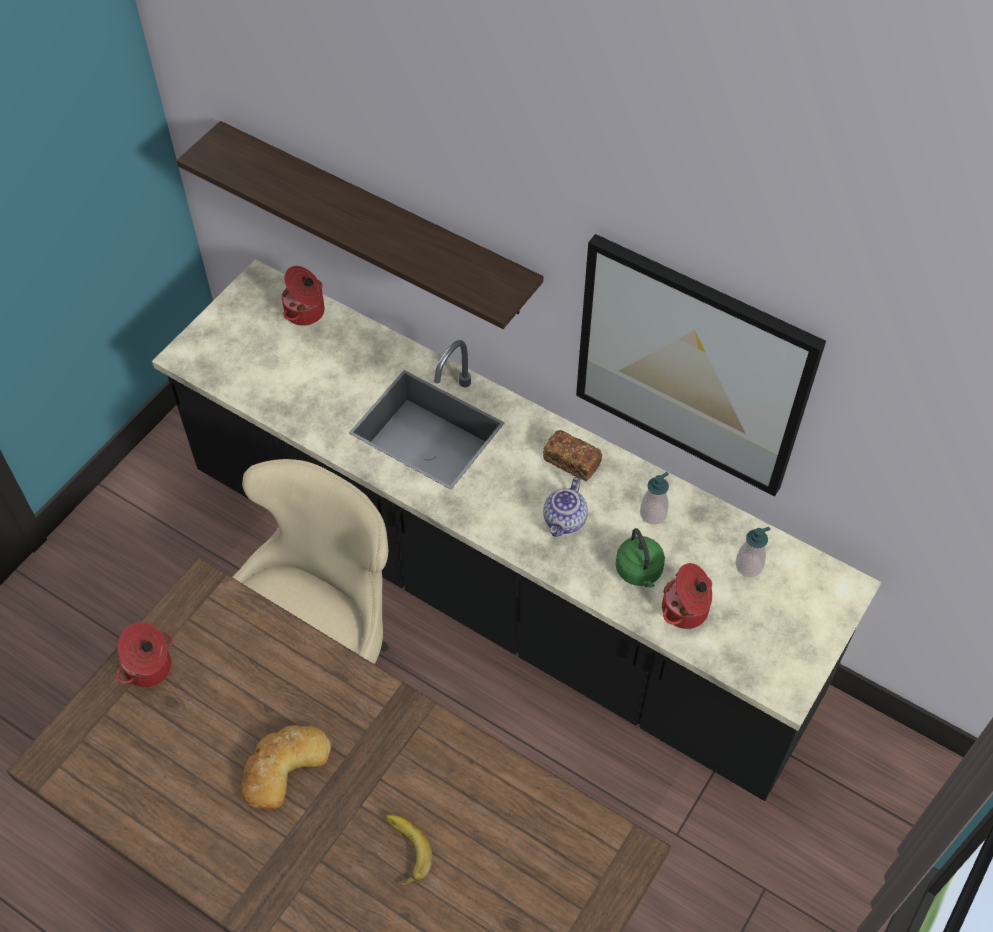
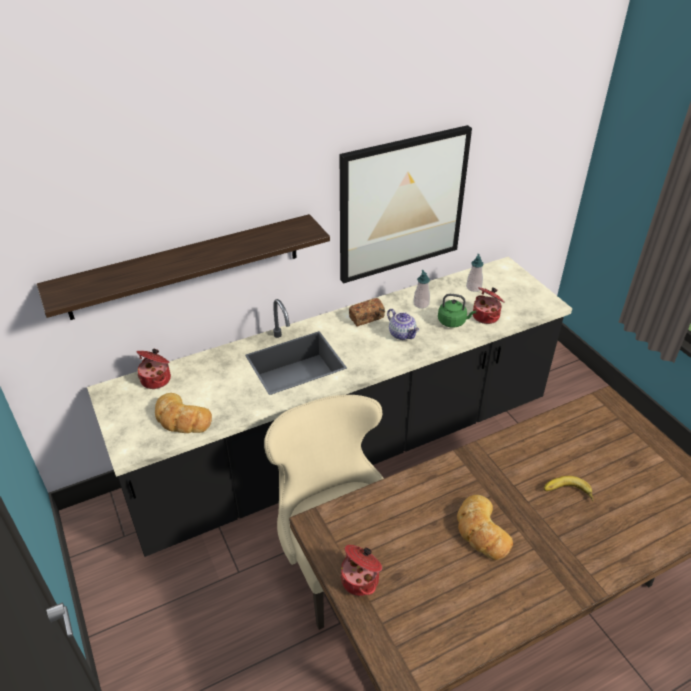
camera: 60 degrees left, 15 degrees down
(258, 373) = (182, 419): none -> bread

